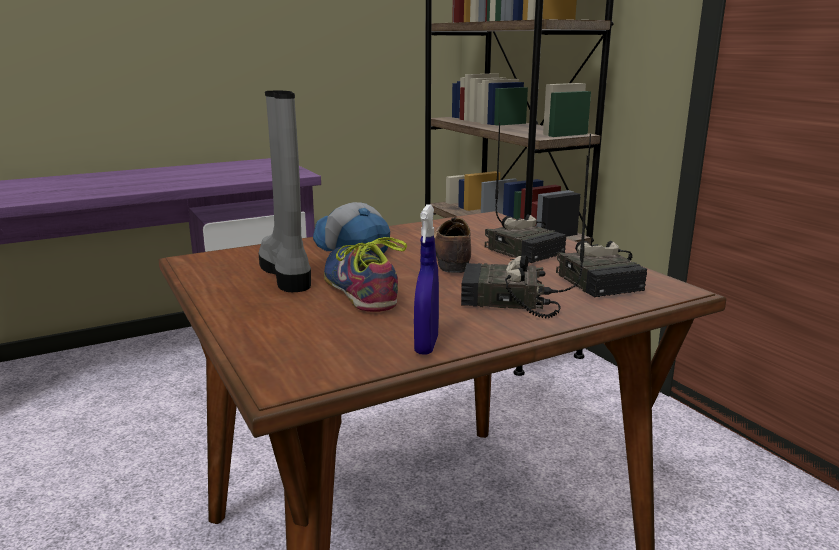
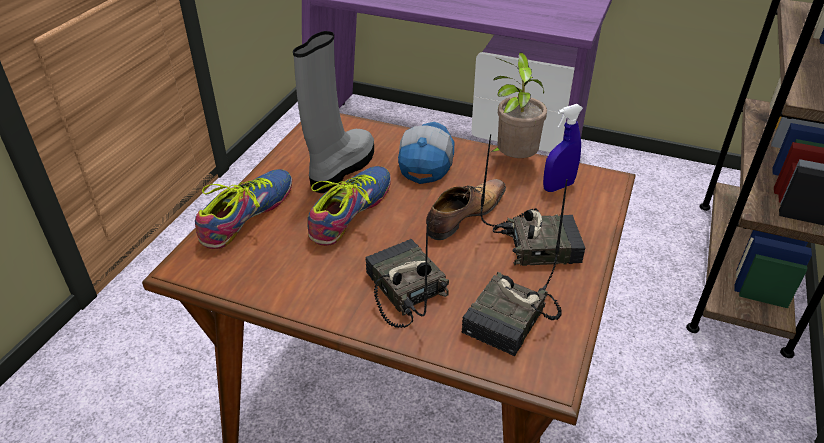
camera: 50 degrees right, 20 degrees up
(263, 328) = (247, 215): none -> shoe
(412, 227) = (513, 160): none -> potted plant
(426, 345) = (284, 292): blue spray bottle -> blue spray bottle (558, 186)
(525, 250) = (538, 244): radio -> radio turned 105 degrees counterclockwise

